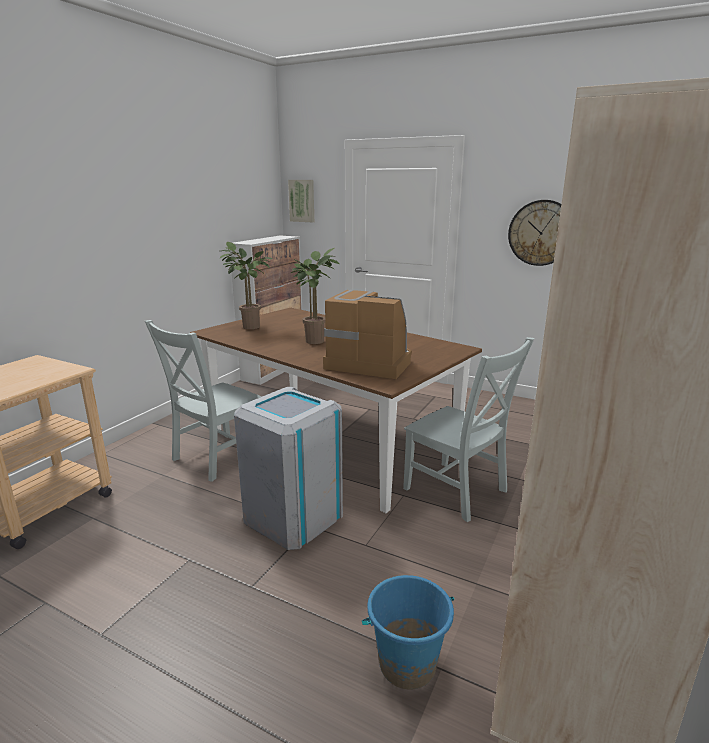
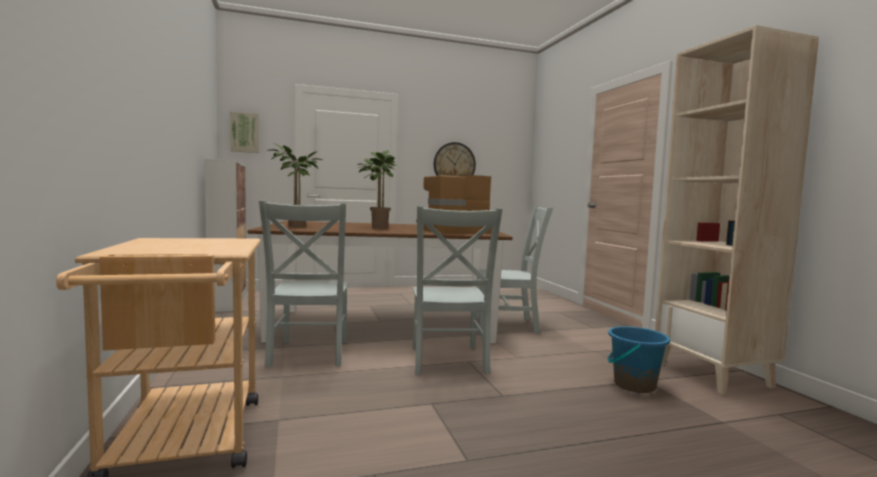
camera: 45 degrees left, 15 degrees down
(293, 516) = (448, 361): grey trash can -> grey chair

